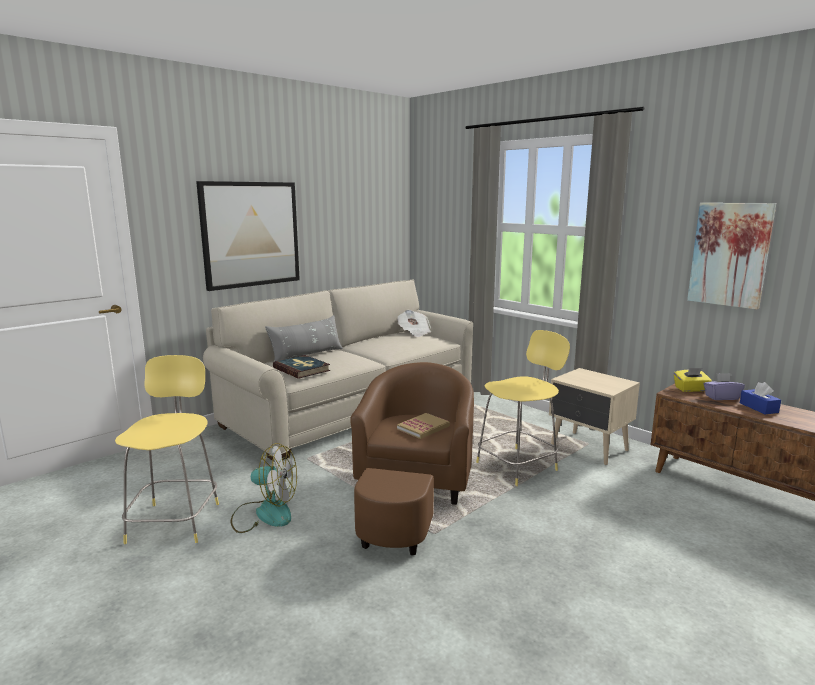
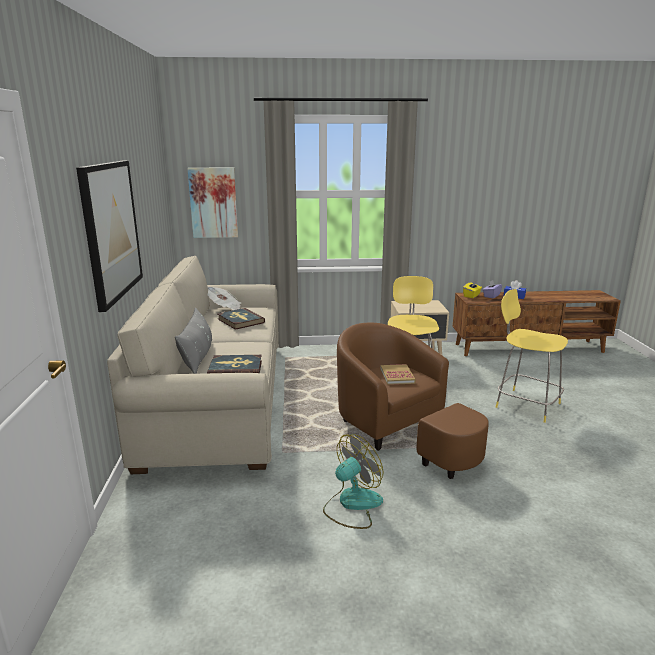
camera: 50 degrees left, 5 degrees up
(175, 520) = (305, 558): yellow stool -> yellow stool (525, 404)
(397, 343) = (240, 321): none -> book
(730, 254) = (480, 203): picture -> picture (213, 203)

